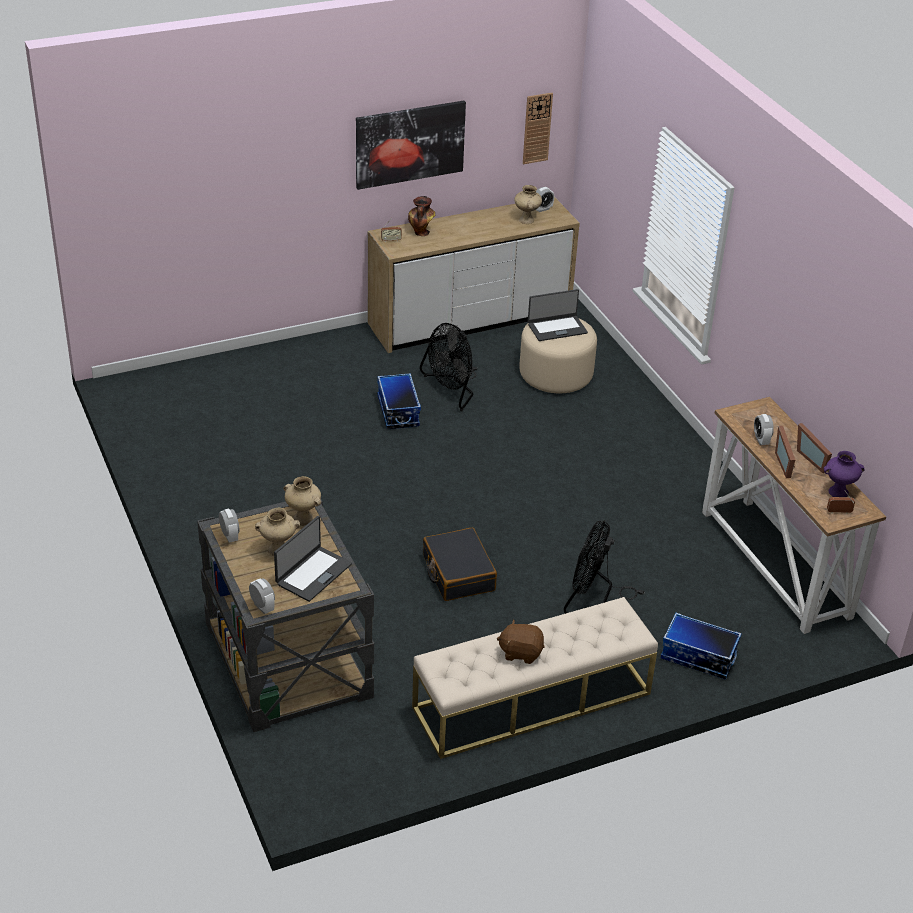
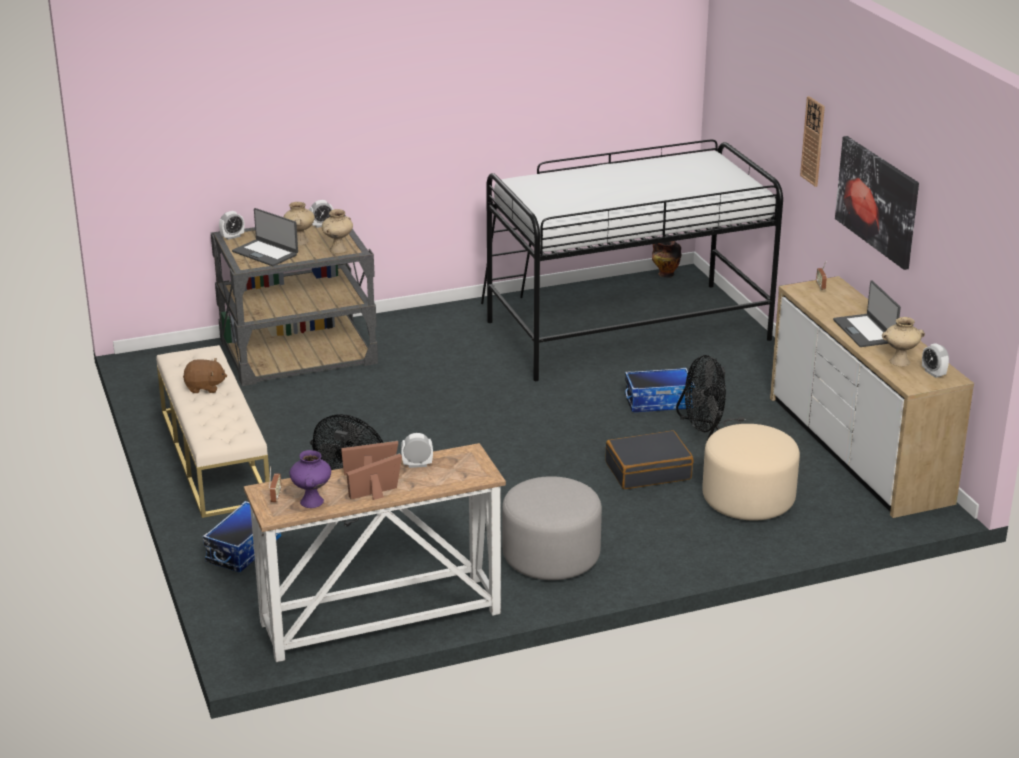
camera: 95 degrees right, 10 degrees down
(249, 427) = (623, 330): none -> black bed
(421, 232) = (844, 302): vase -> vase (665, 274)
(453, 387) = (709, 434): black fan -> black fan turned 75 degrees counterclockwise
(458, 573) = (394, 427): black suitcase -> black suitcase (648, 470)
(520, 652) = (205, 387): brown plush toy -> brown plush toy turned 75 degrees clockwise
(537, 128) = (971, 274): wall clock -> wall clock (813, 141)
(557, 328) = (757, 440): laptop -> laptop (865, 331)
(661, 474) = (551, 556): none -> grey ottoman

